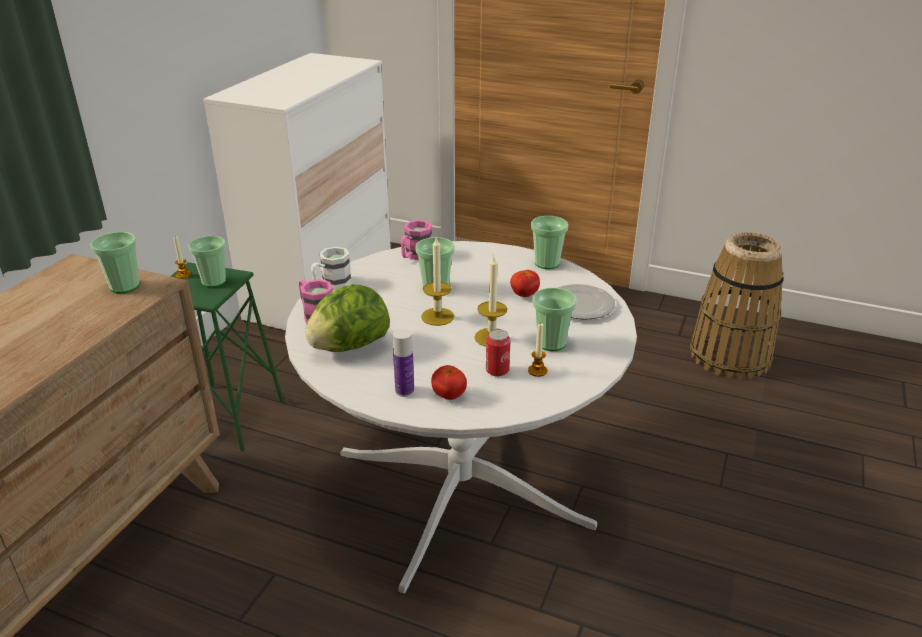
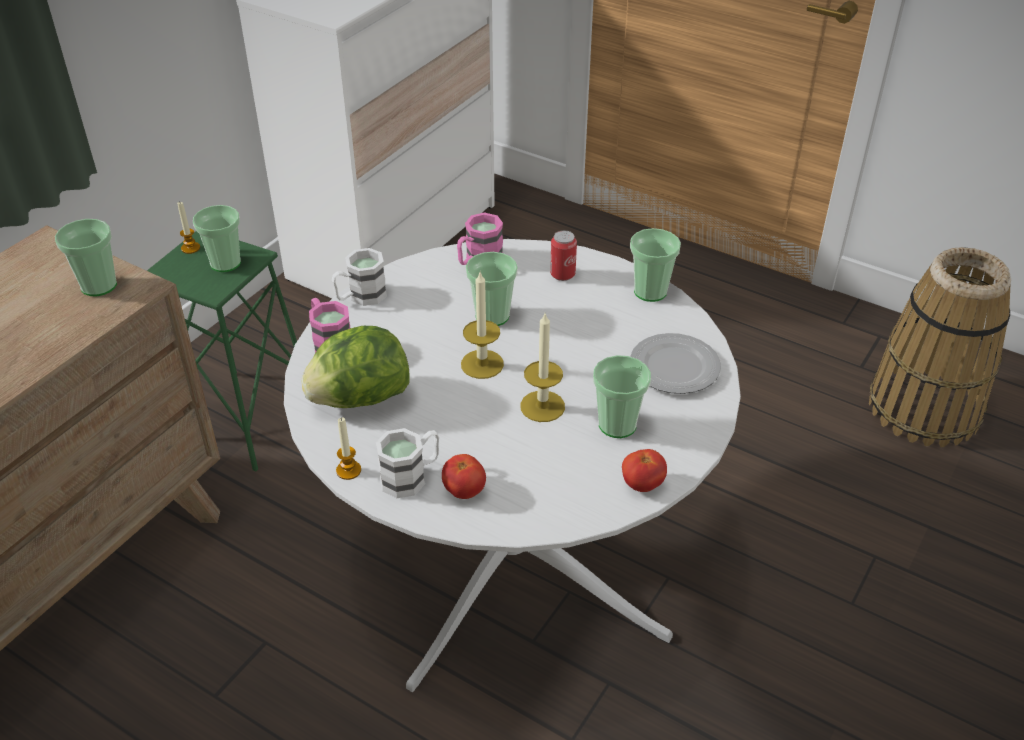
camera: 10 degrees right, 10 degrees up
(404, 391) = (411, 476): bottle -> white mug
(497, 371) = (535, 460): can -> can (562, 274)
(524, 295) = (604, 341): tomato -> tomato (642, 484)
(537, 371) = (586, 467): candle -> candle (348, 470)

